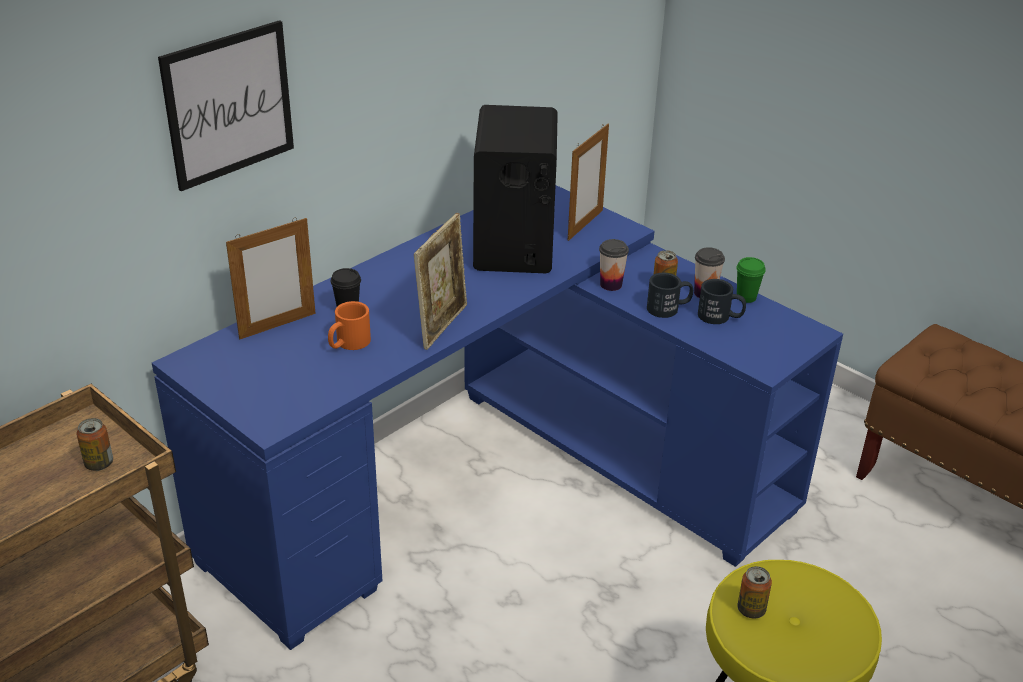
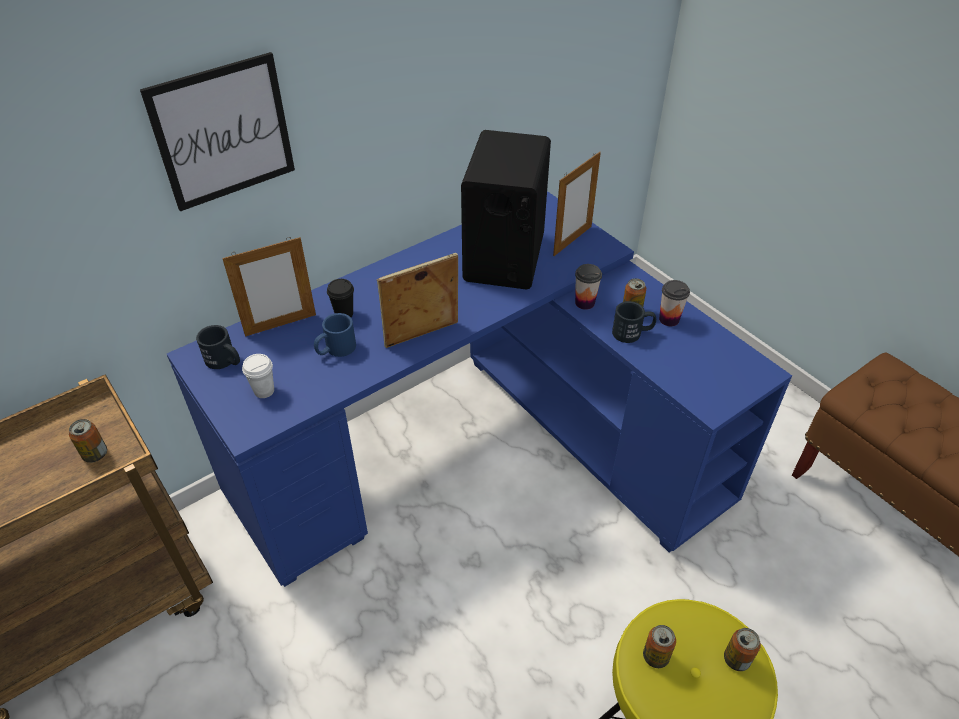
camera: 10 degrees right, 10 degrees up
(278, 388) = (264, 391): none -> white cup
(348, 344) = (335, 349): orange mug -> blue mug
(442, 325) = (422, 337): picture frame -> picture frame turned 150 degrees counterclockwise
(720, 317) = (678, 347): black mug -> black mug (225, 361)
(746, 297) = (706, 327): green cup -> none
(834, 603) = (736, 659): none -> can

